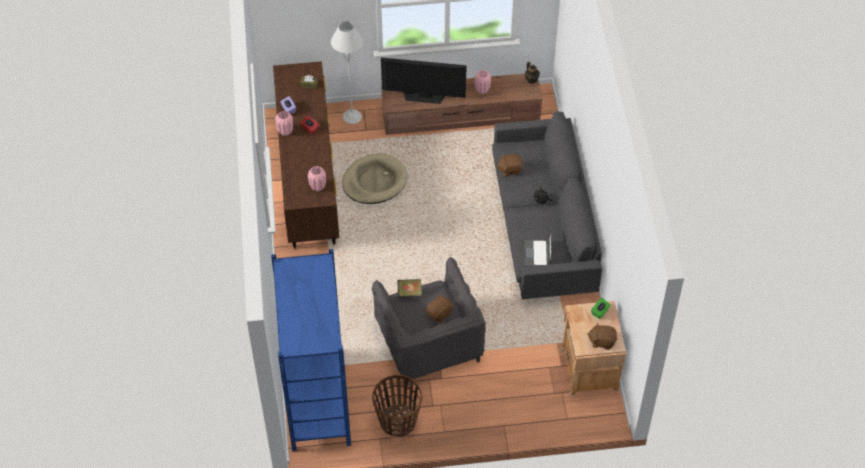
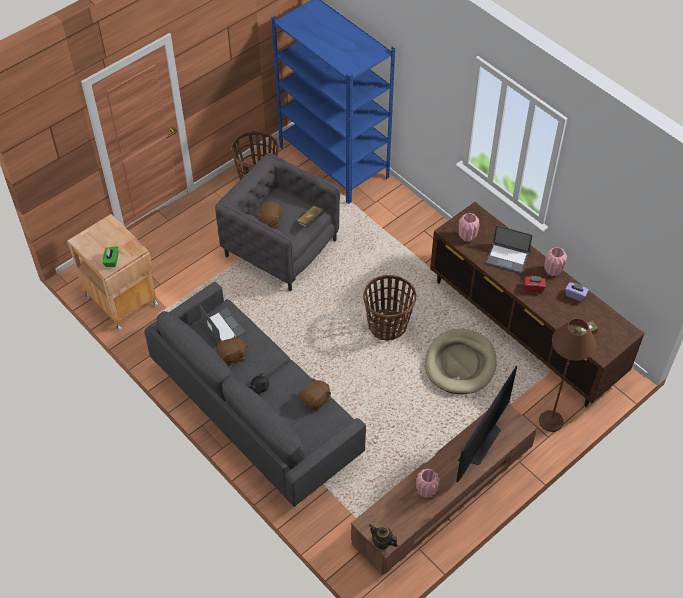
camera: 145 degrees right, 0 degrees up
(305, 157) = (507, 258): none -> laptop
(352, 117) = (551, 421): grey floor lamp -> brown floor lamp
(400, 235) = (387, 325): none -> basket
(423, 96) = (481, 442): television -> television turned 150 degrees clockwise
(602, 341) = (94, 237): brown plush toy -> brown plush toy (232, 356)

